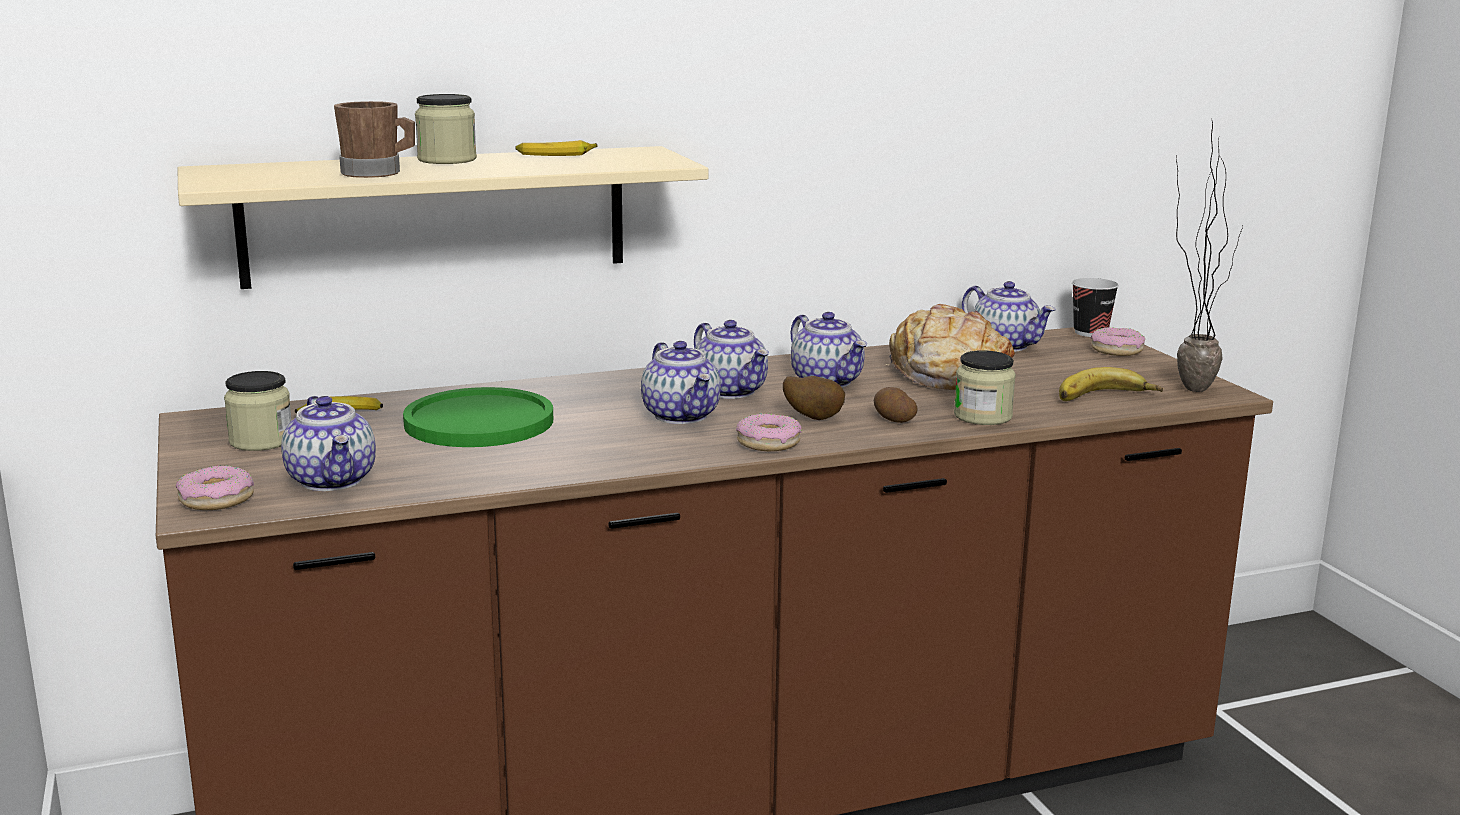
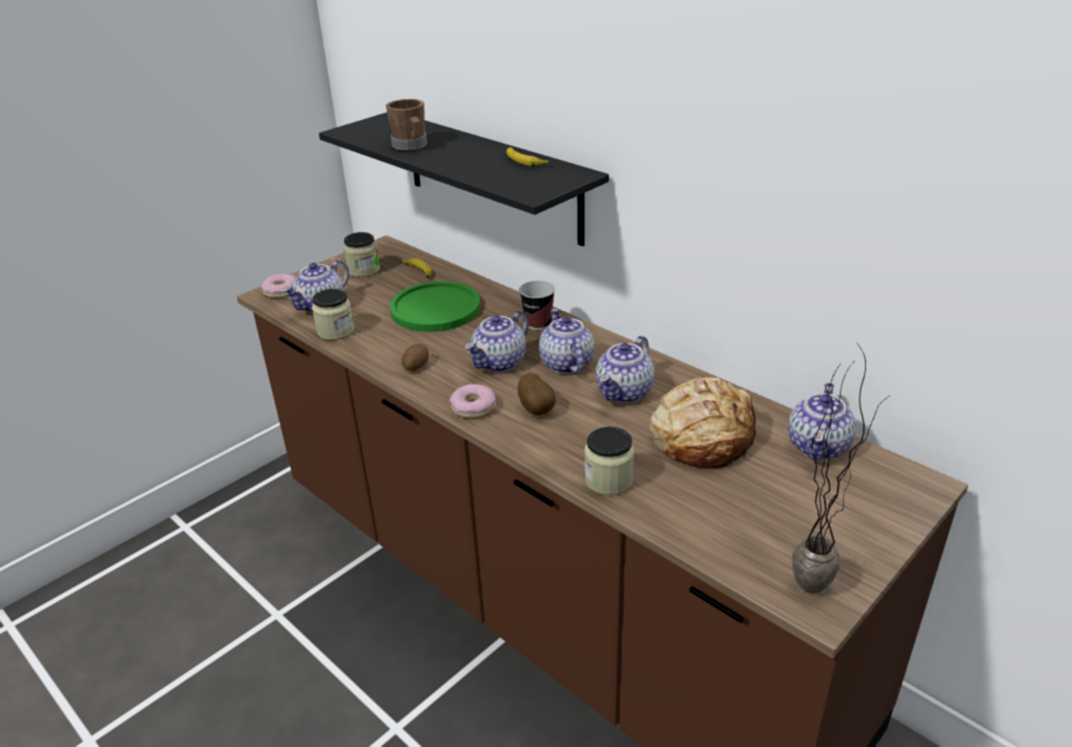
camera: 65 degrees right, 15 degrees up
(436, 215) = (491, 176): beige shelf -> black shelf
(447, 160) = (473, 145): jar -> jar (335, 331)
(731, 391) = (565, 364): teapot -> teapot turned 135 degrees clockwise
(893, 419) = (564, 441): potato -> potato (415, 365)
(1090, 333) = (926, 484): cup -> cup (538, 324)
(1106, 398) = (723, 534): banana -> none
(1116, 350) = (885, 512): donut -> none

